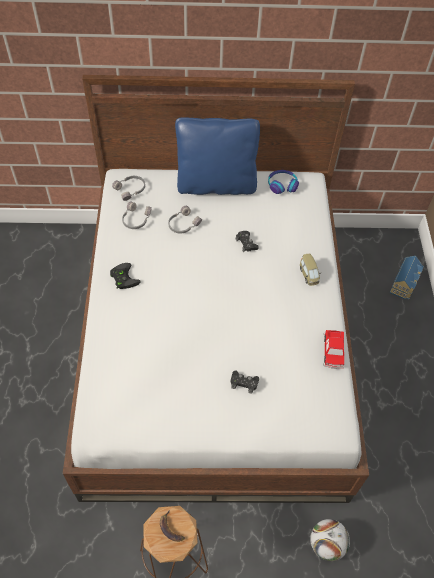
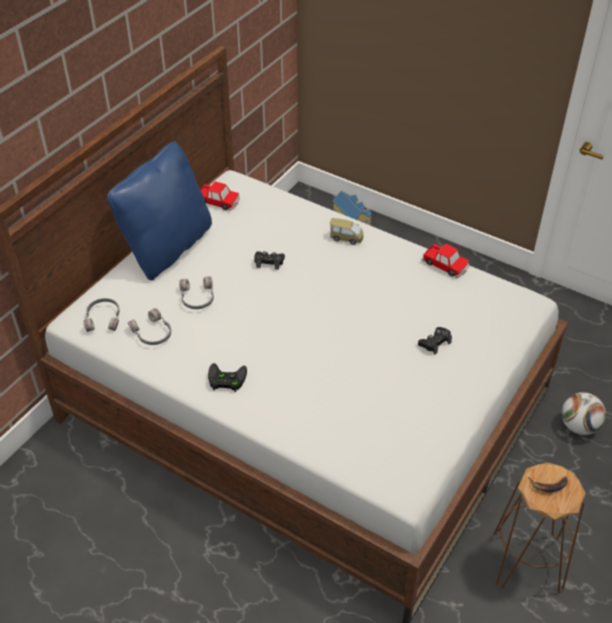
camera: 55 degrees left, 10 degrees down
(282, 185) = (218, 201): headphones -> toy car

